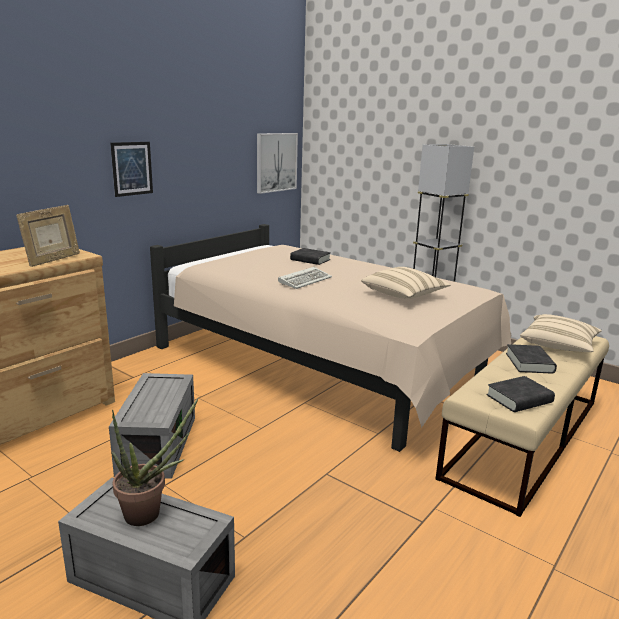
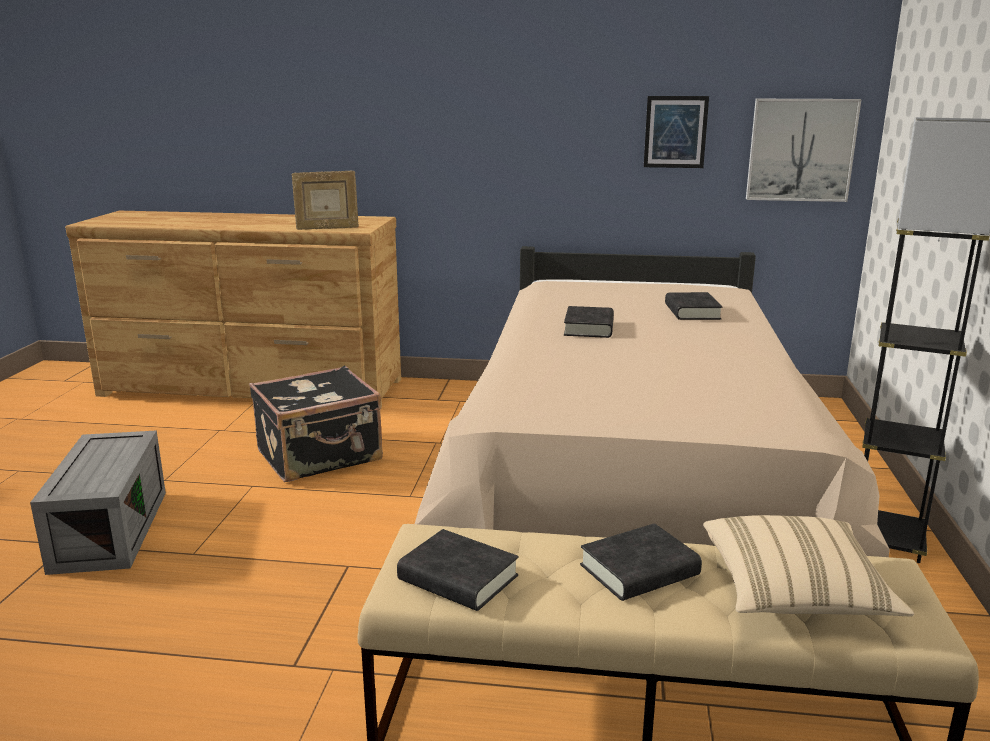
camera: 60 degrees right, 0 degrees up
(132, 168) = (508, 140): picture -> picture (675, 132)
(150, 513) = (106, 461): potted plant -> none
(156, 444) = (320, 456): grey storage box -> black suitcase
(305, 280) = (589, 328): keyboard -> black book
(404, 295) = (634, 385): beige pillow -> none

